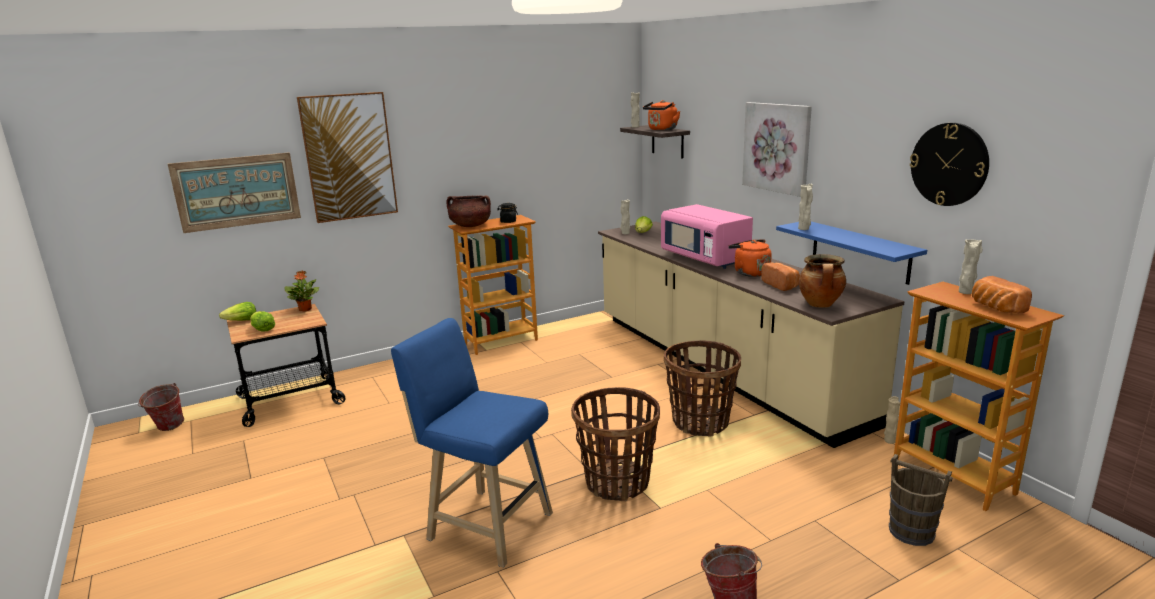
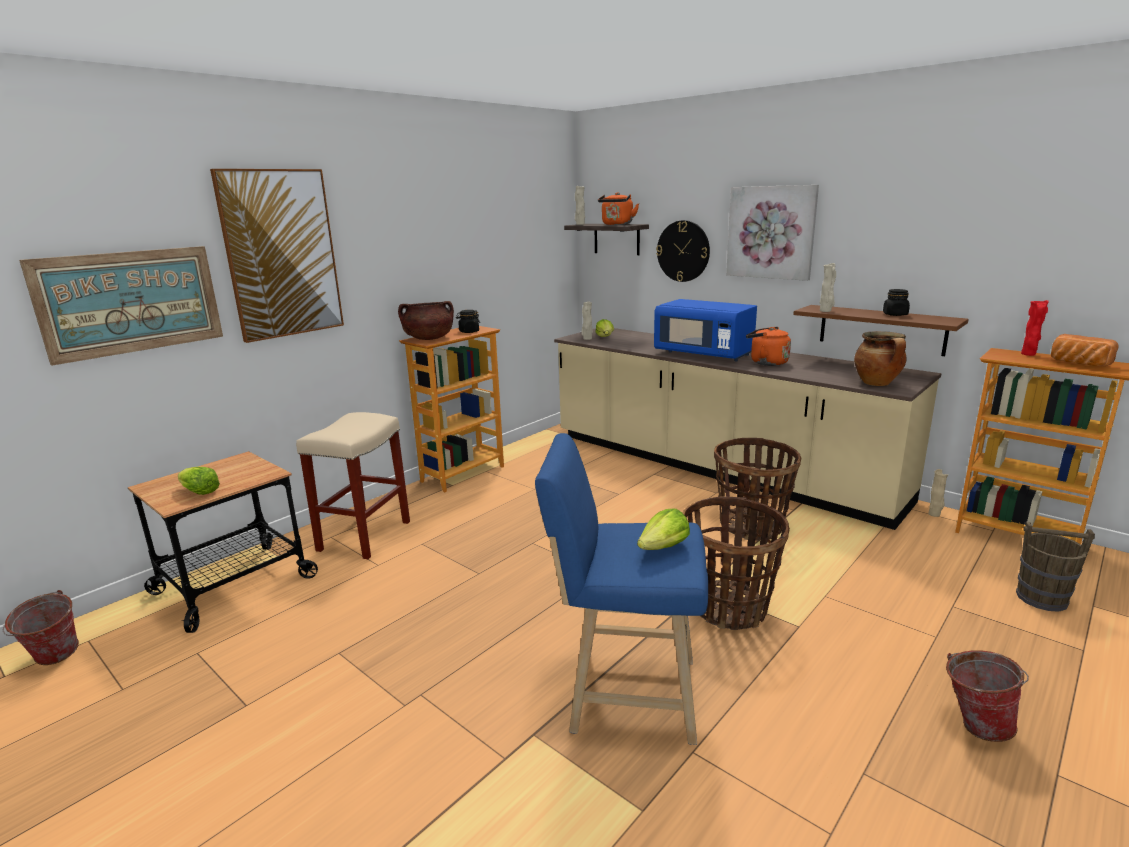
camera: 20 degrees left, 0 degrees up
(241, 321) = (154, 486): lettuce -> lettuce (664, 547)
(305, 309) = (242, 459): potted plant -> none
(394, 380) = (364, 536): none -> beige stool
(705, 258) = (704, 354): pink microwave -> blue microwave
(781, 285) = (814, 370): bread -> none
(859, 251) = (881, 329): blue shelf -> brown shelf
(862, 238) = (895, 314): none -> black jar
(949, 164) = (997, 230): wall clock -> wall clock (683, 251)
(965, 292) = (1028, 354): beige vase -> red vase

